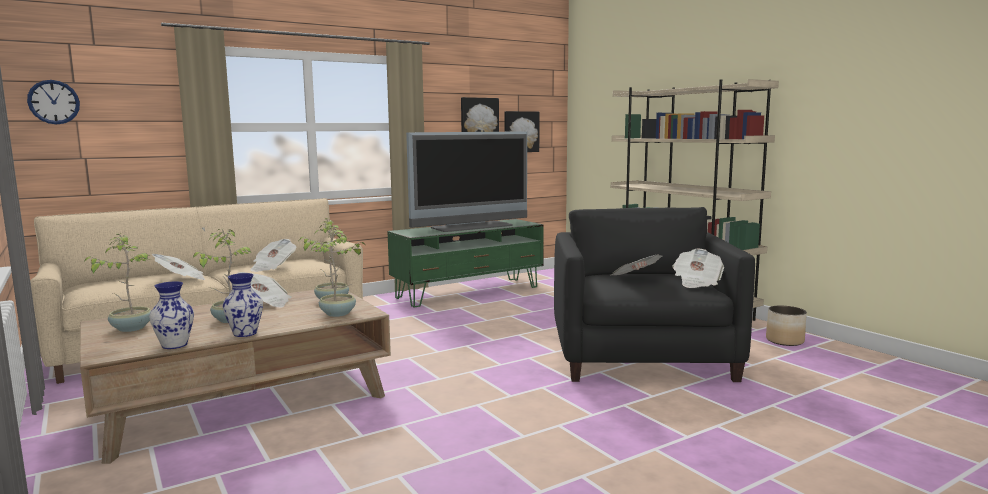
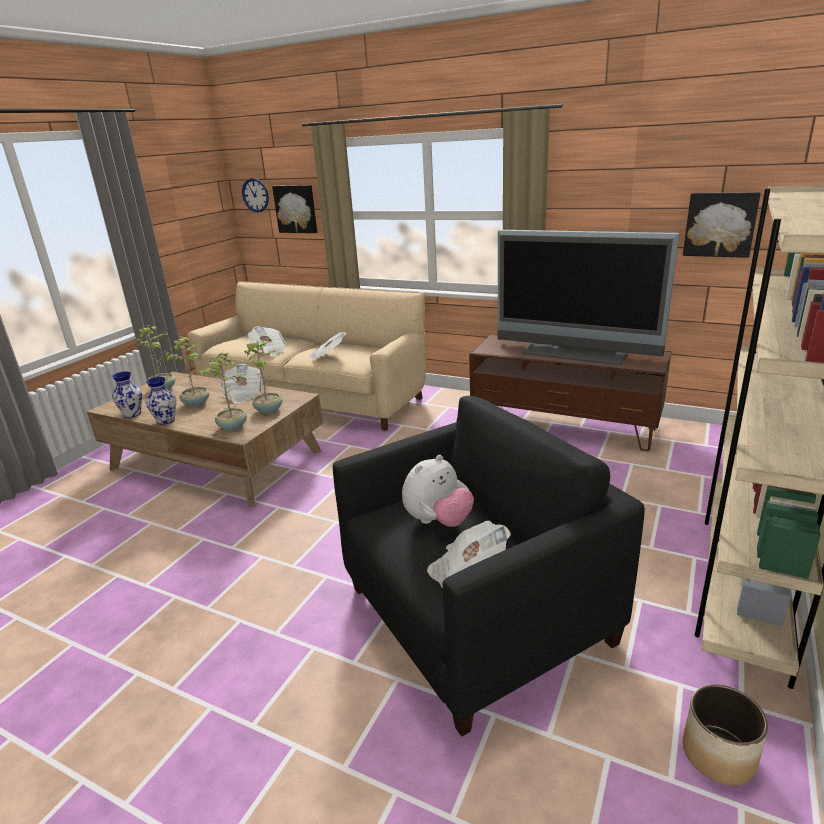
camera: 60 degrees right, 15 degrees up
(469, 292) = (564, 426): green tv stand -> brown tv stand
(479, 119) = (644, 205): picture -> picture (296, 209)
(635, 279) = (438, 521): newspaper -> plush toy

